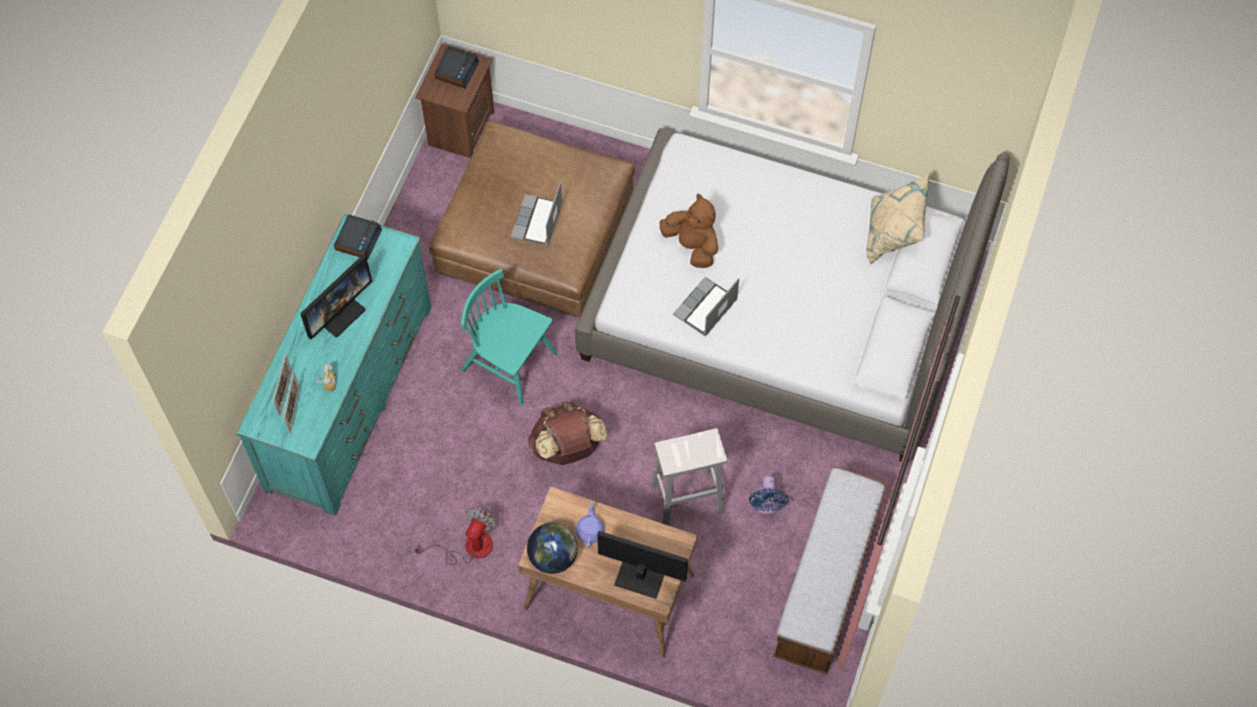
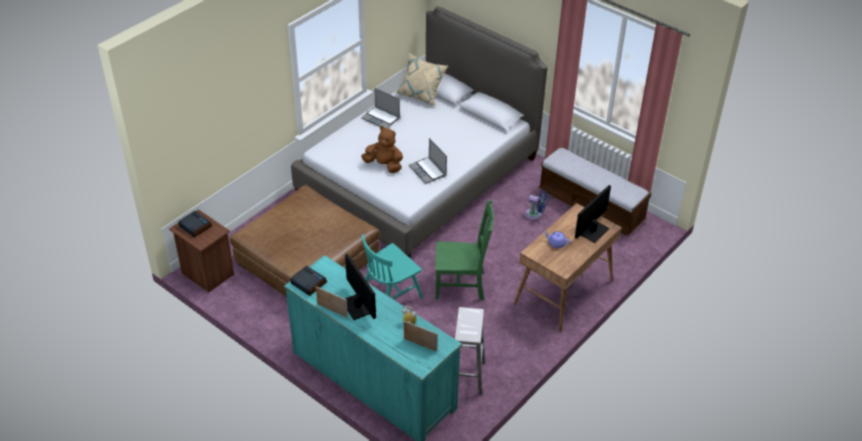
camera: 70 degrees left, 20 degrees down
(285, 393) = (405, 346): picture frame -> picture frame (332, 310)
(468, 547) = (508, 348): fan -> none
(537, 222) = (322, 230): laptop -> laptop (381, 118)
(553, 557) = (567, 263): globe -> none
(567, 447) = (462, 285): brown backpack -> green chair
(688, 497) = (517, 244): white stool -> white stool (466, 375)
(692, 245) = (384, 165): brown plush toy -> brown plush toy turned 45 degrees clockwise

